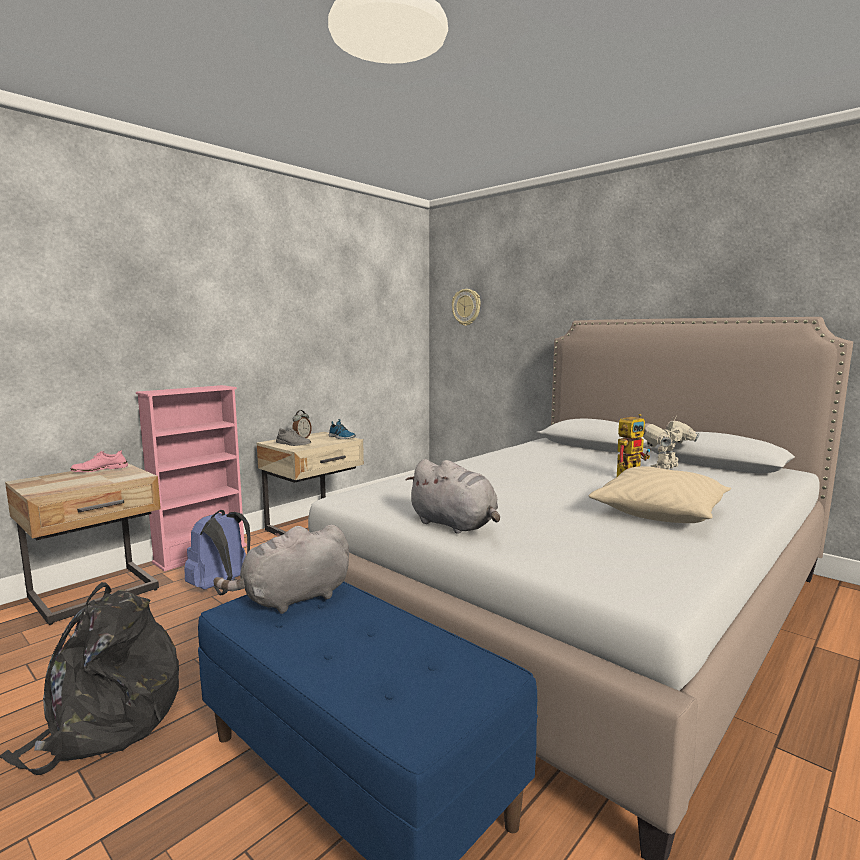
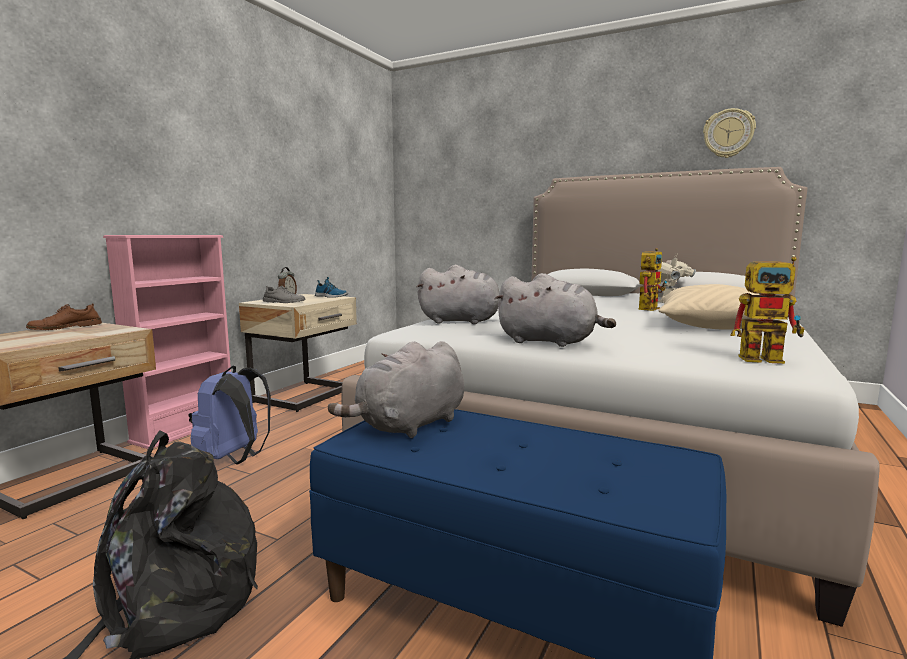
camera: 15 degrees left, 0 degrees up
(100, 469) = (65, 327): pink shoe -> brown shoe
(408, 487) = (463, 321): none -> grey plush toy
(466, 307) = (436, 170): wall clock -> wall clock (728, 133)
(644, 573) = (769, 359): none -> toy robot

